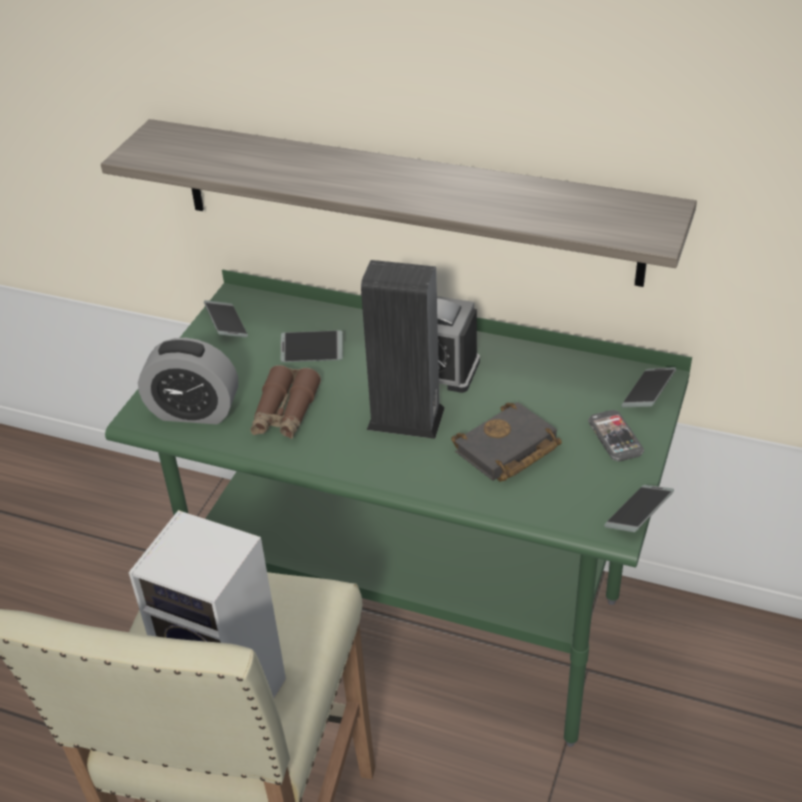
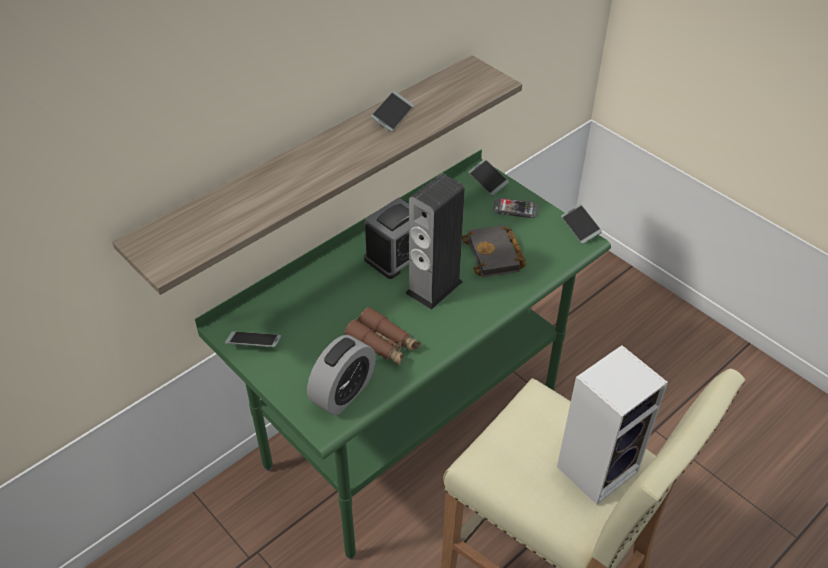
camera: 65 degrees left, 5 degrees up
(312, 352) = (328, 307): phone -> phone (392, 116)

